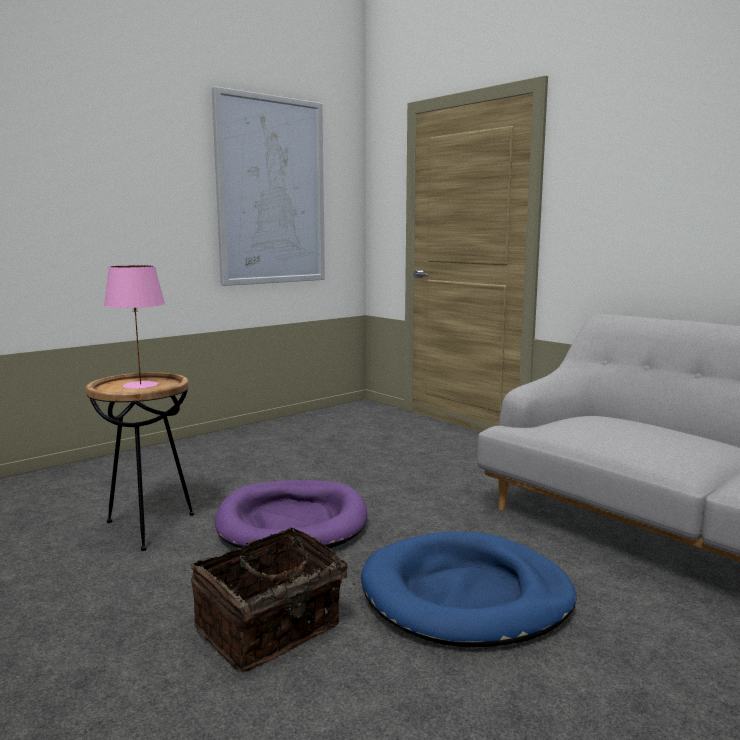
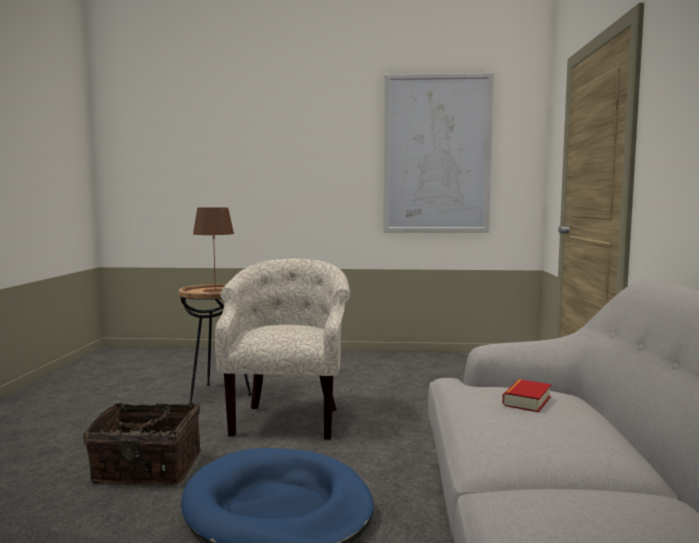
camera: 45 degrees right, 5 degrees down
(141, 385) = (215, 290): pink table lamp -> brown table lamp
(292, 522) = (288, 419): purple dog bed -> beige armchair
(610, 425) = (526, 401): none -> book

